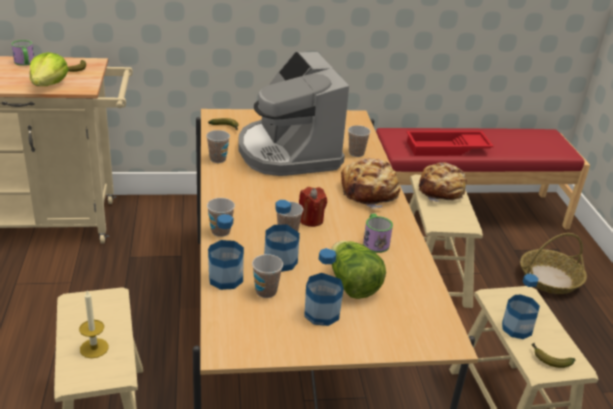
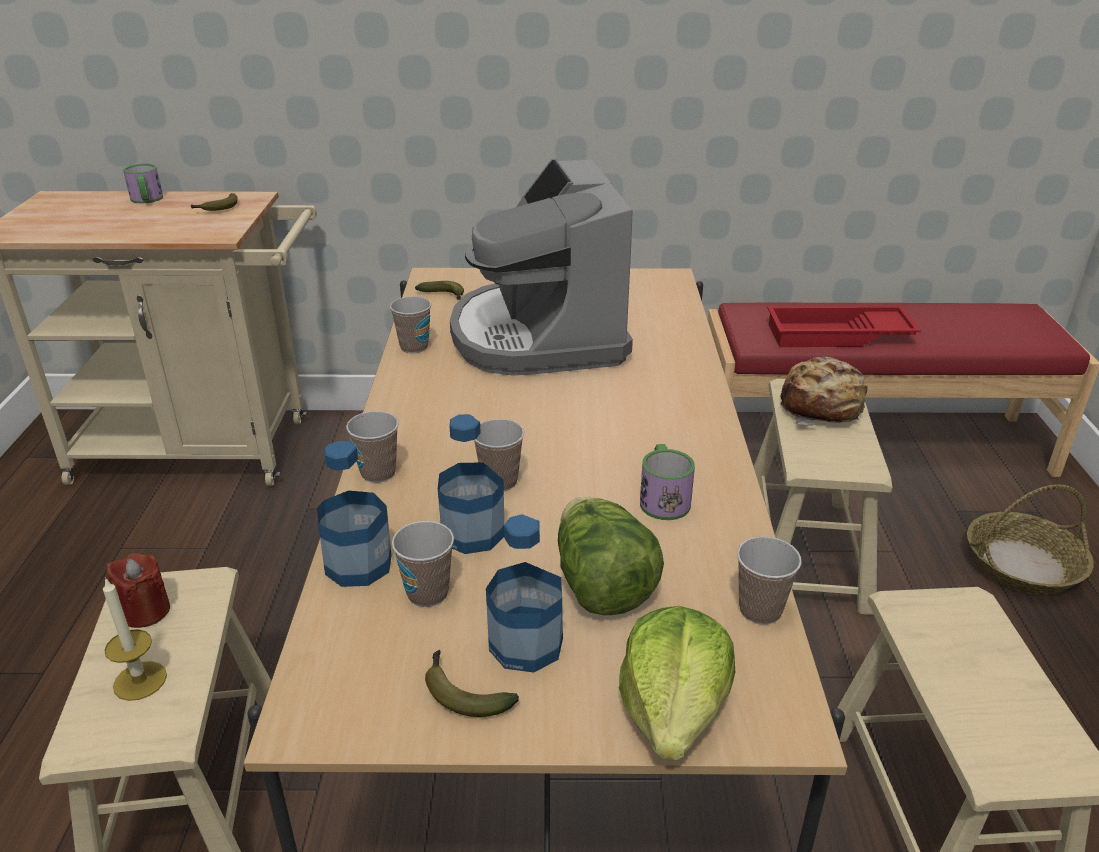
camera: 10 degrees right, 0 degrees up
(49, 85) = (167, 230): lettuce -> lettuce (674, 710)
(310, 219) = (550, 454): red candle -> red candle (145, 611)
(356, 153) = (660, 338): cup -> cup (760, 610)
(370, 192) = (672, 405): bread -> none
(516, 328) = (949, 675): bottle -> none
(549, 359) = (1016, 746): banana -> banana (463, 693)

